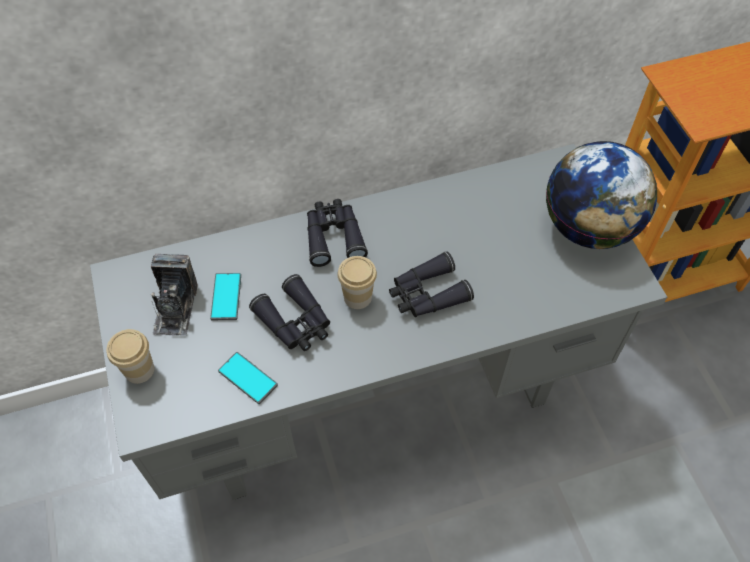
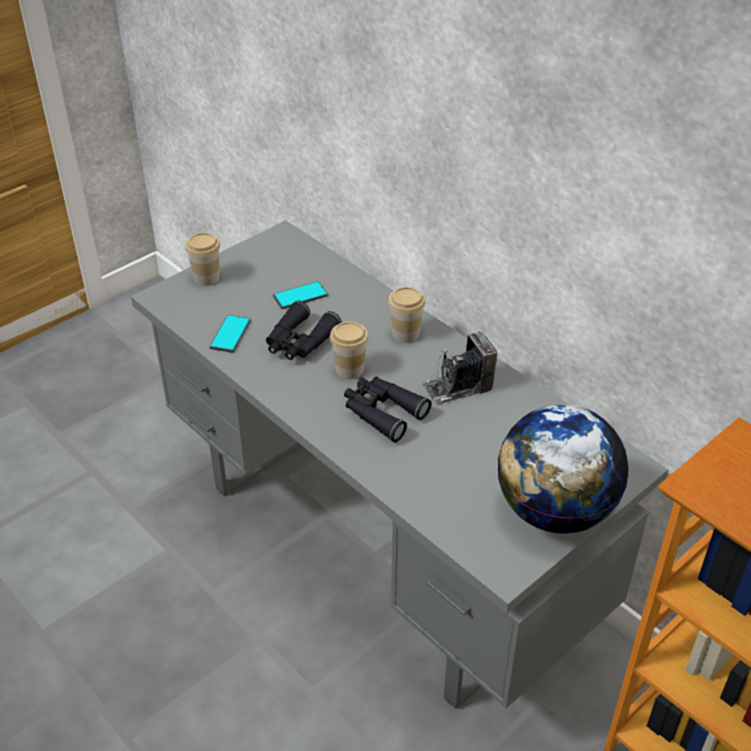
camera: 65 degrees right, 15 degrees down
(175, 308) = (273, 274): camera -> camera (457, 387)
(333, 236) = (405, 334): black binoculars -> cup

